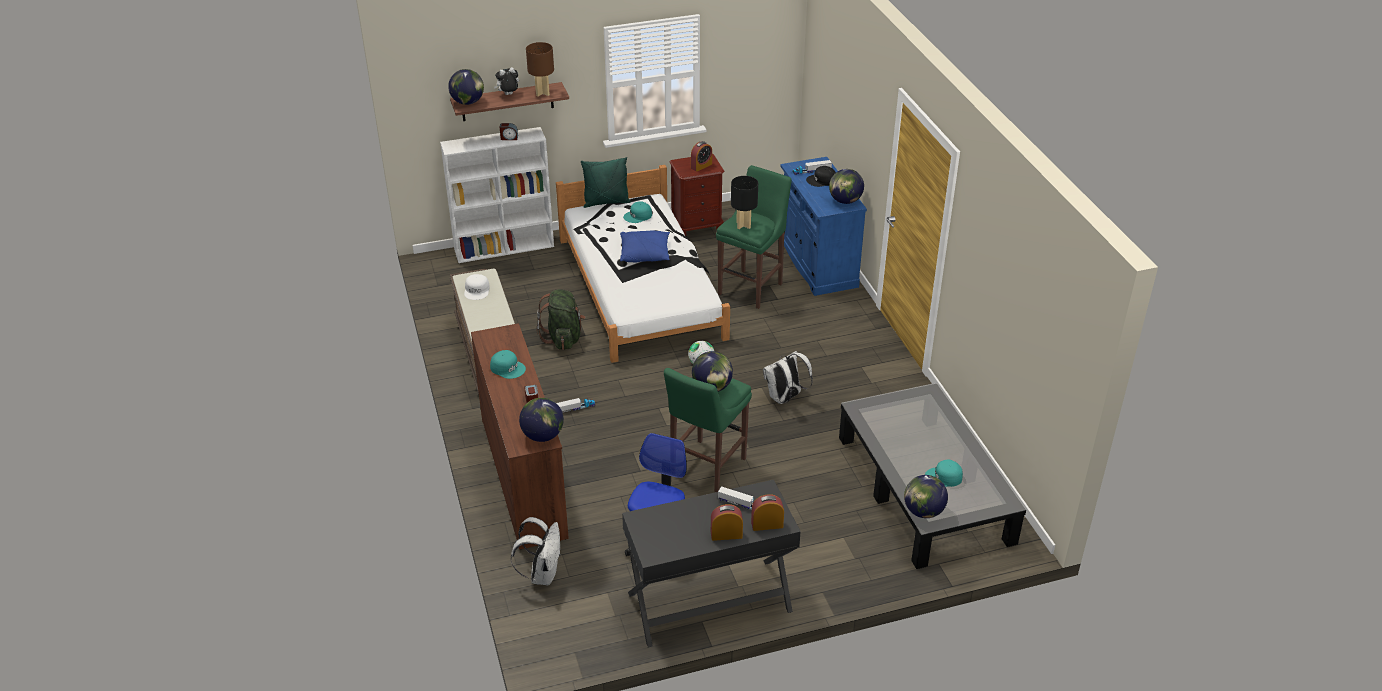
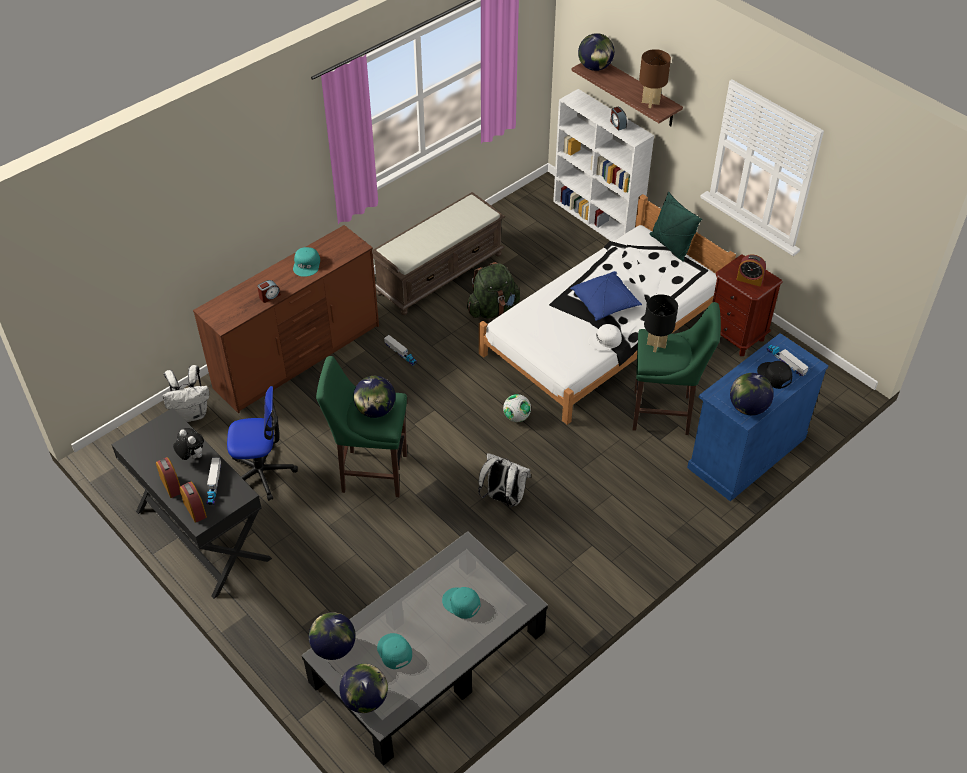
camera: 65 degrees right, 10 degrees up
(477, 290) = (459, 216): white cap -> white cap (605, 341)
(508, 95) = (628, 85): plush toy -> plush toy (191, 456)
(542, 436) = (228, 319): globe -> globe (365, 699)
(638, 216) = (662, 275): turquoise cap -> turquoise cap (461, 603)

